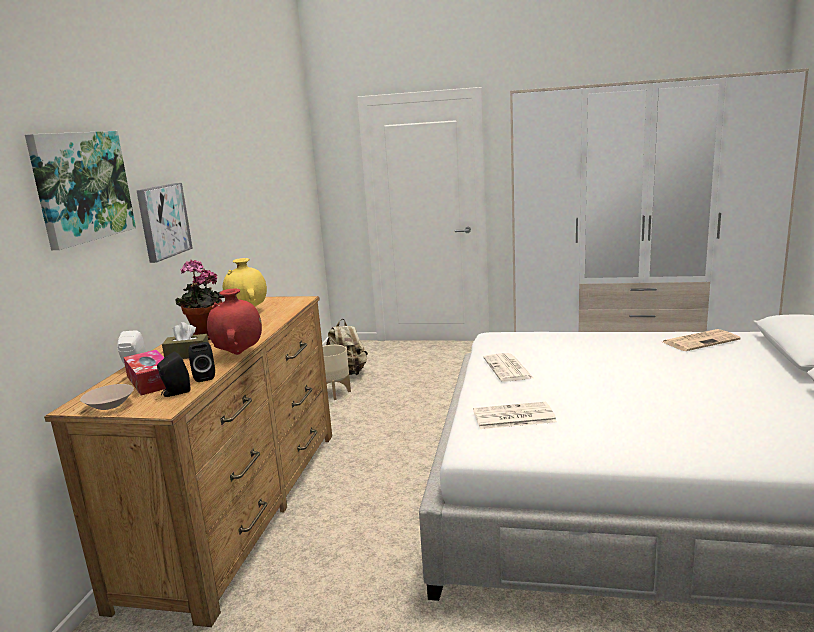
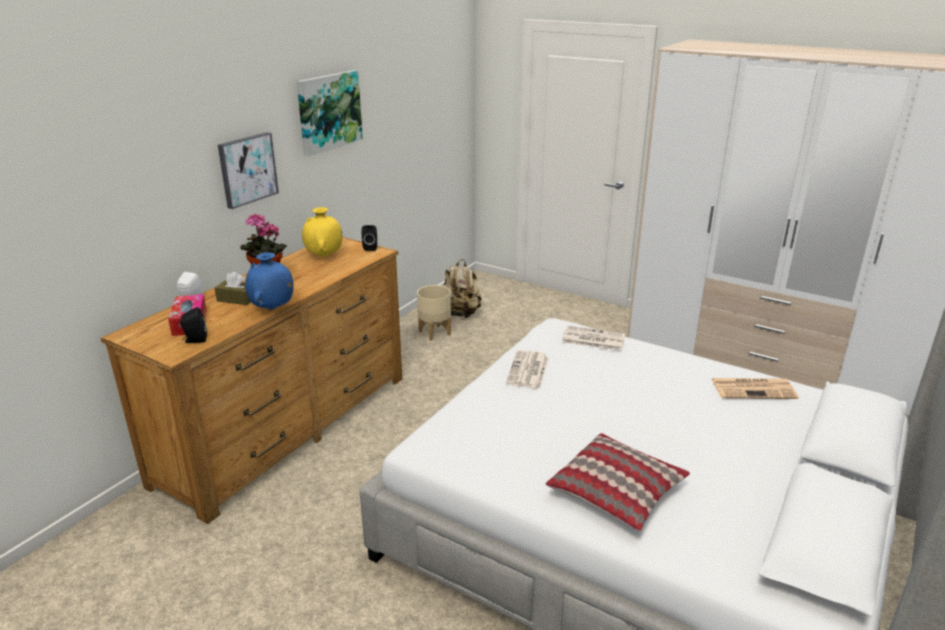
camera: 20 degrees right, 10 degrees up
(81, 187) = (155, 148): picture -> picture (328, 111)
(110, 405) = (145, 340): beige bowl -> none
(204, 377) = (227, 328): black speaker -> black speaker (370, 248)
(238, 354) = (272, 309): red vase -> blue vase
(512, 417) = (478, 427): newspaper -> newspaper (592, 339)
(689, 430) = (617, 492): none -> pillow

